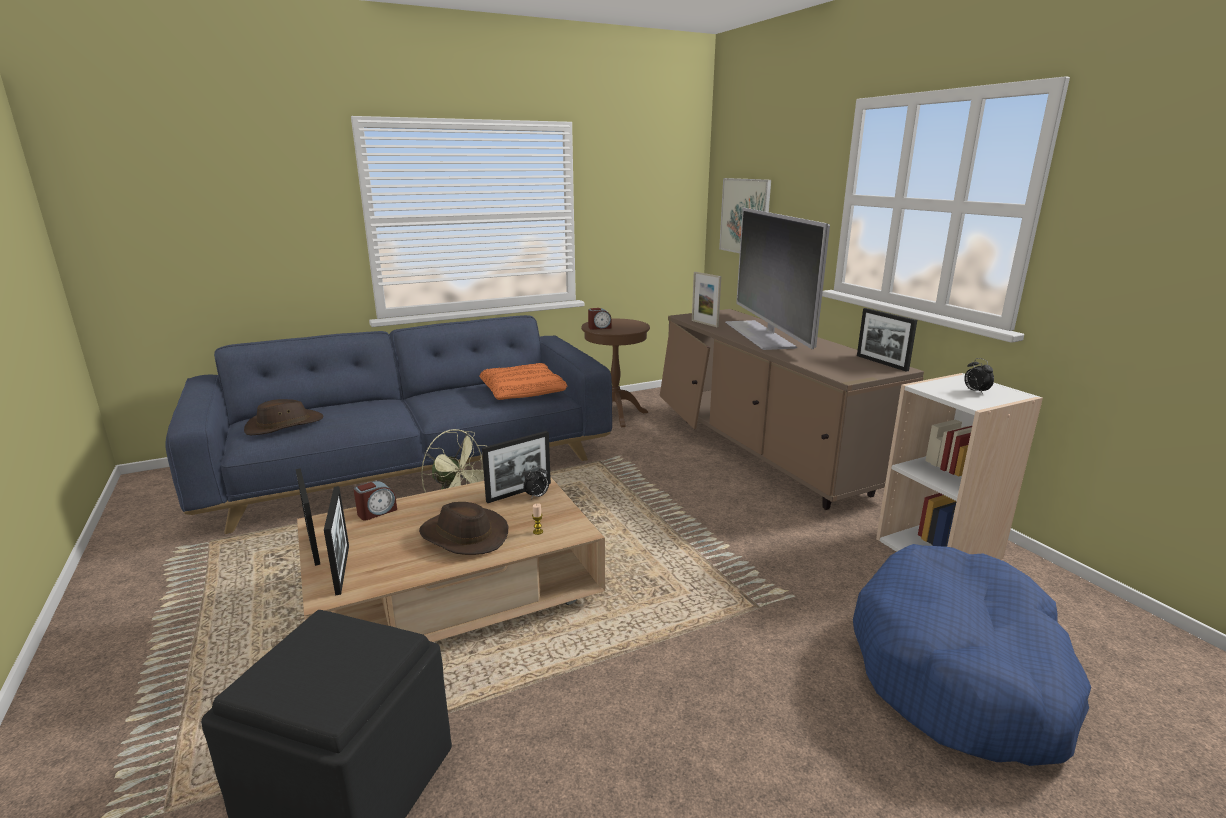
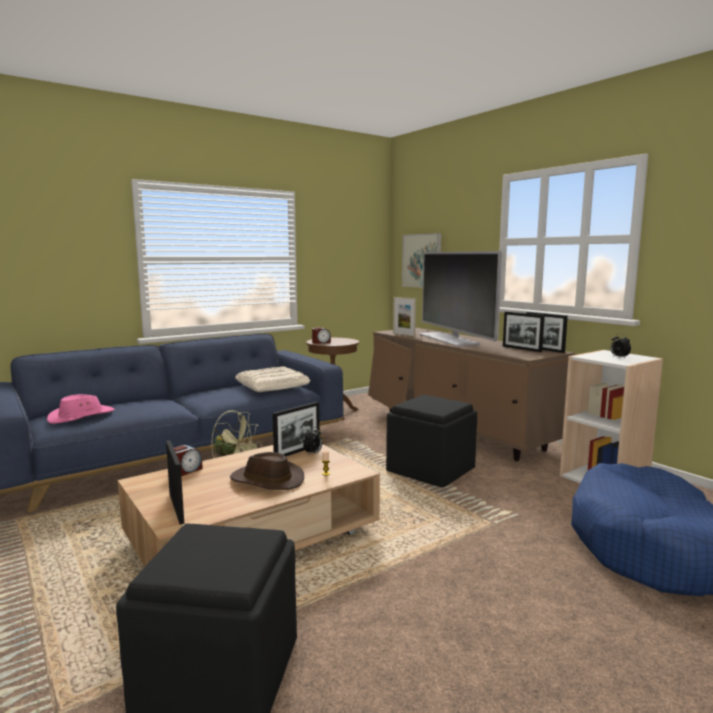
camera: 10 degrees left, 10 degrees down
(284, 425) = (81, 416): brown hat -> pink hat
(313, 544) = (141, 495): picture frame -> picture frame (521, 349)
(522, 391) = (272, 387): orange pillow -> beige pillow
(707, 514) = (431, 469): none -> black ottoman

